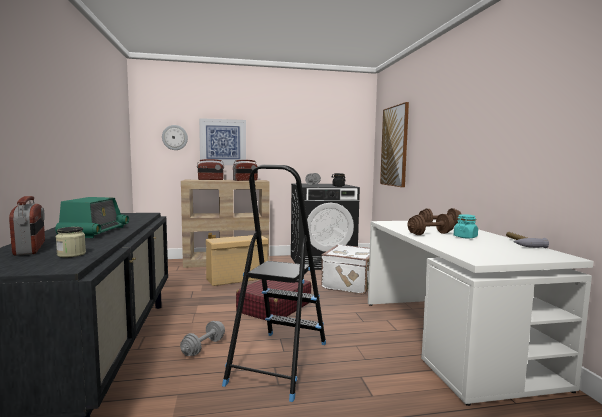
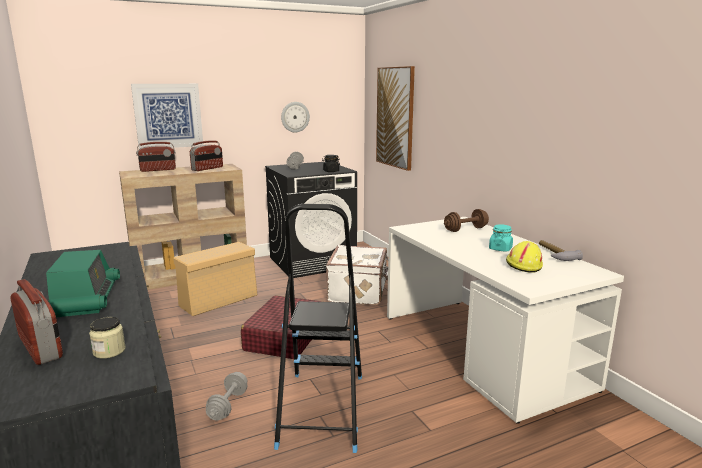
camera: 15 degrees left, 10 degrees up
(175, 137) = (97, 113): wall clock -> wall clock (295, 117)
(430, 234) = (464, 247): brown dumbbell -> none
(482, 247) = (523, 265): none -> yellow hard hat

